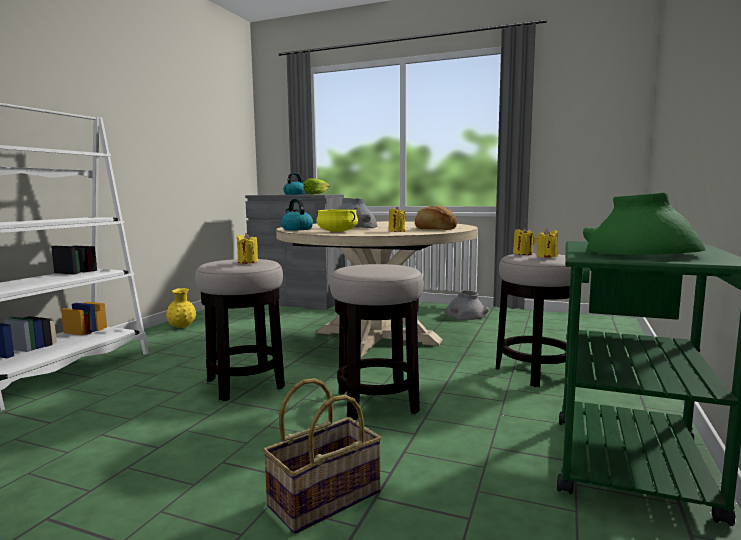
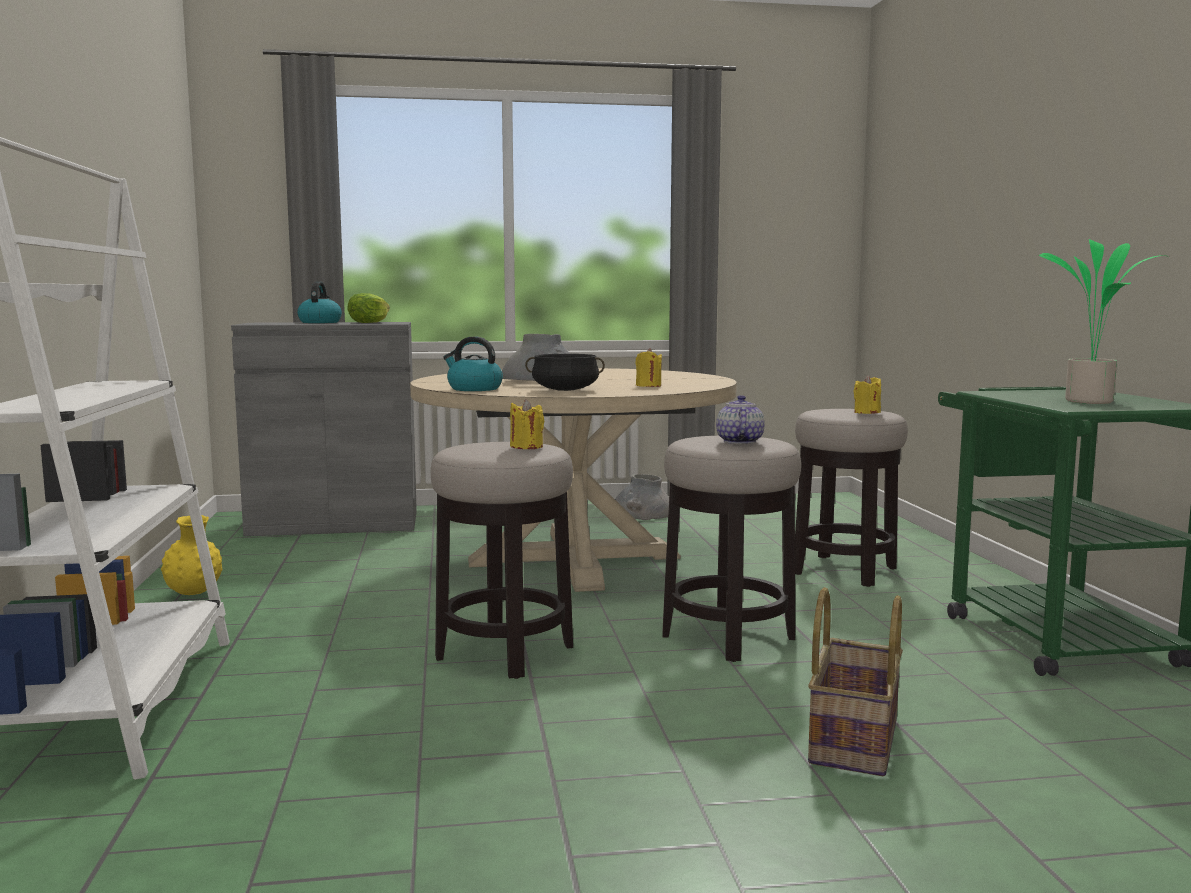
camera: 30 degrees left, 0 degrees up
(337, 231) = (565, 390): yellow cooking pot -> black cooking pot
(373, 268) = (739, 441): none -> teapot
(434, 229) = (680, 380): bread -> none
(523, 254) = (827, 410): yellow candle -> none
(640, 253) = (1091, 401): green vase -> potted plant

